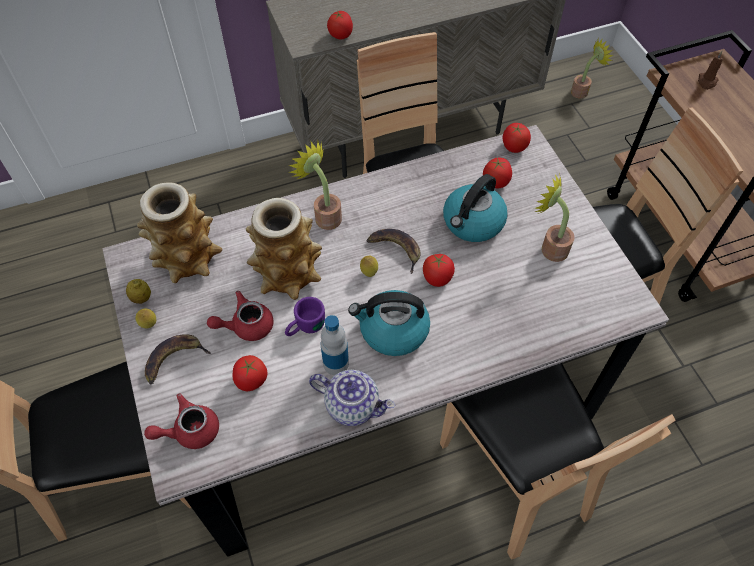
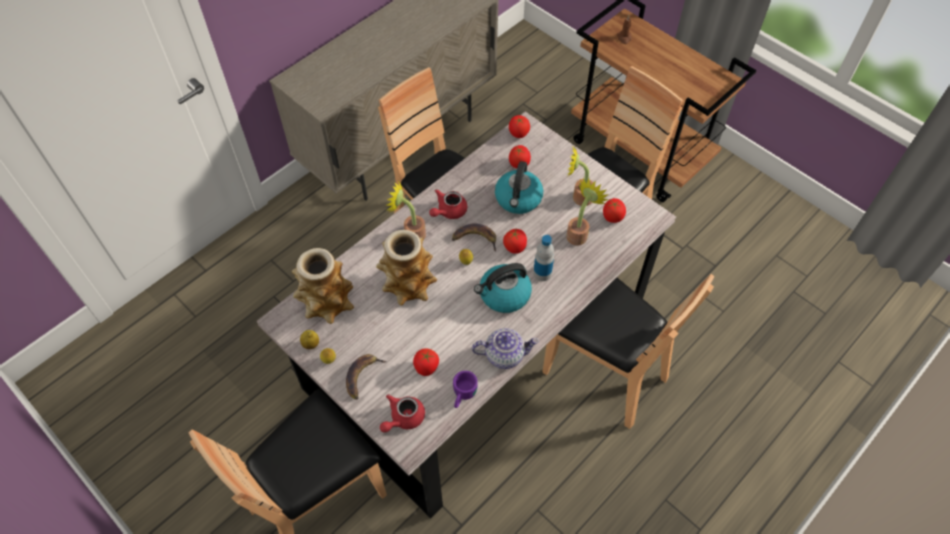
camera: 25 degrees left, 0 degrees up
(246, 326) = (400, 333): red teapot -> red teapot (448, 211)
(304, 327) = (442, 317): purple mug -> purple mug (462, 395)
(336, 363) = (477, 332): bottle -> bottle (542, 273)
(340, 35) = (347, 90): tomato -> tomato (612, 217)
(582, 91) = (518, 64): potted plant -> potted plant (579, 233)

